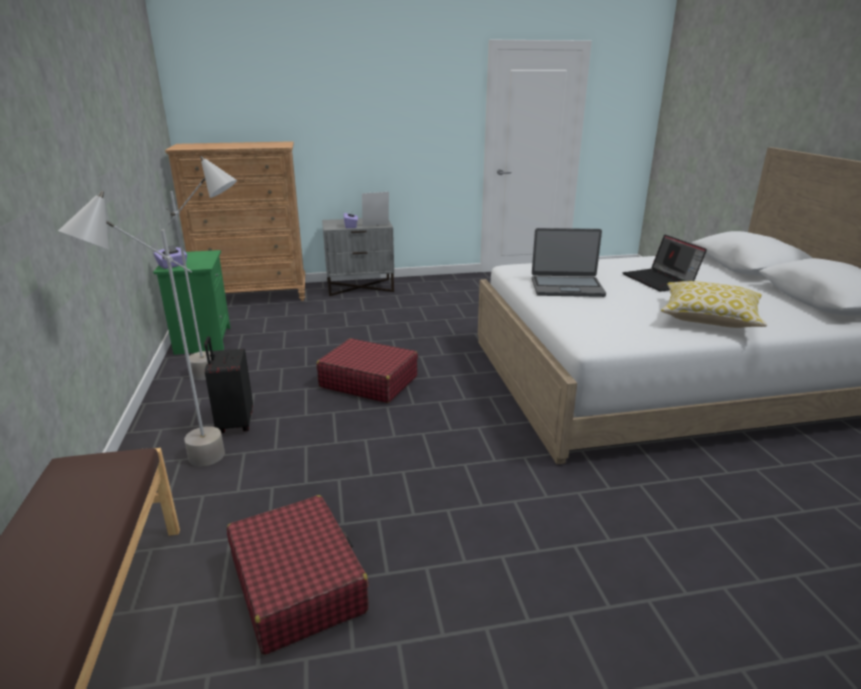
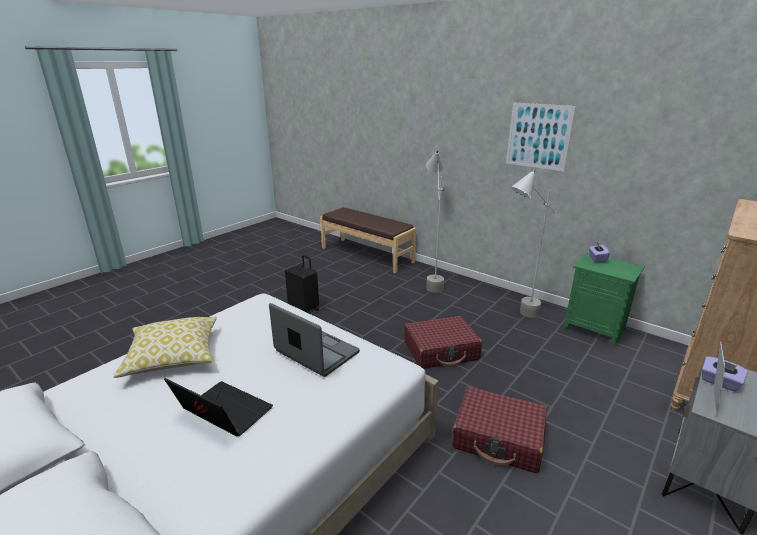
camera: 140 degrees right, 0 degrees up
(79, 127) = (538, 136): none -> picture
(234, 423) = (453, 301): black suitcase -> black suitcase (304, 309)
(298, 584) = (337, 279): red suitcase -> red suitcase (498, 438)
(566, 287) = (316, 352): laptop -> laptop turned 75 degrees clockwise

